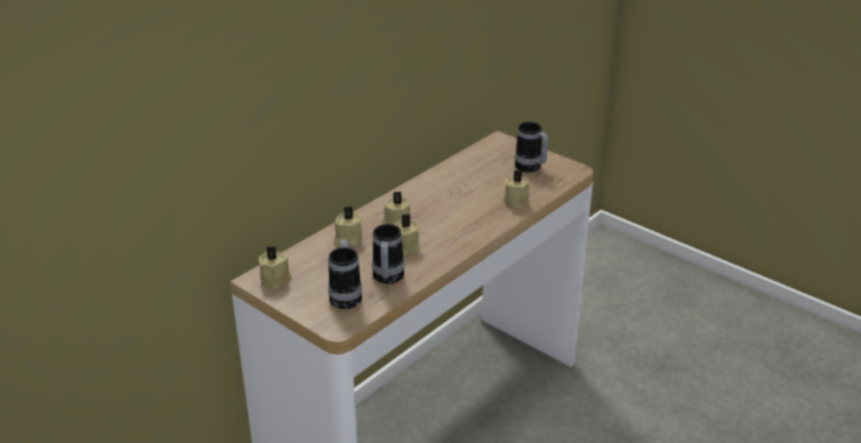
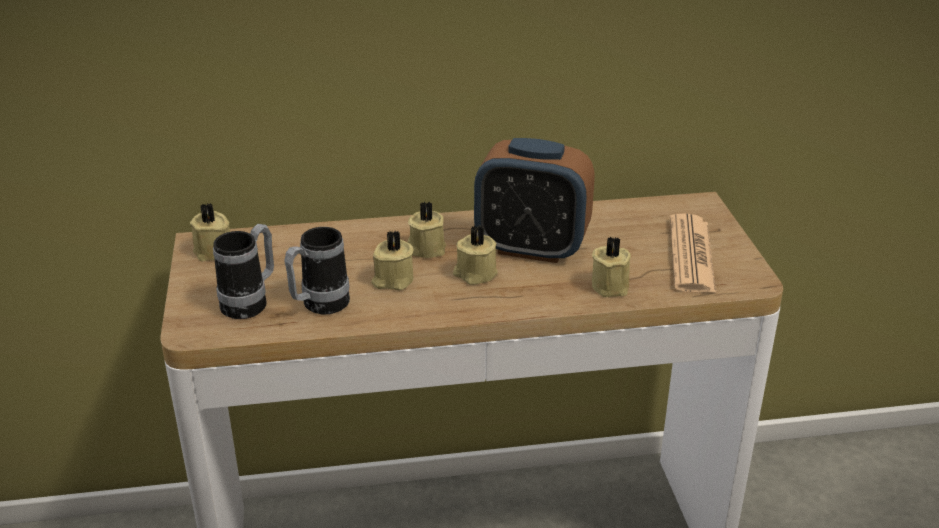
camera: 40 degrees right, 0 degrees up
(348, 239) = (348, 242): beige candle -> beige candle (474, 274)
(451, 199) = (531, 248): none -> alarm clock
(531, 169) = (691, 255): mug -> newspaper

